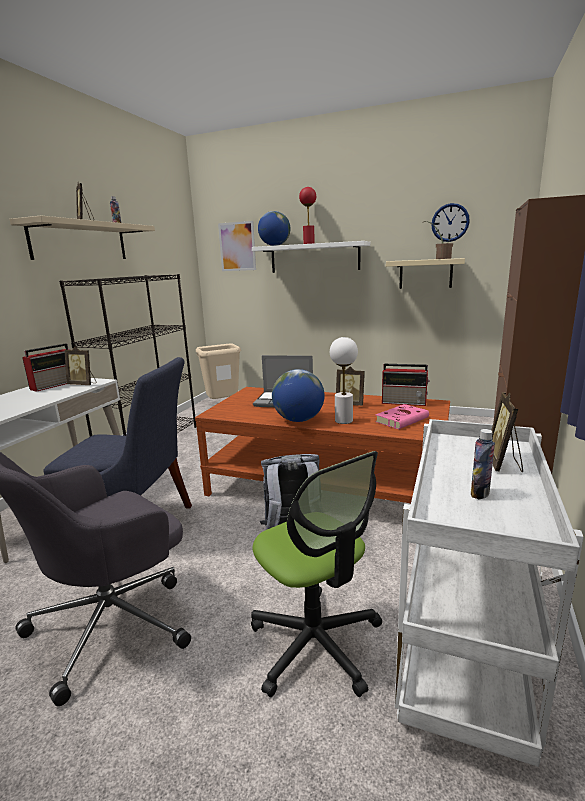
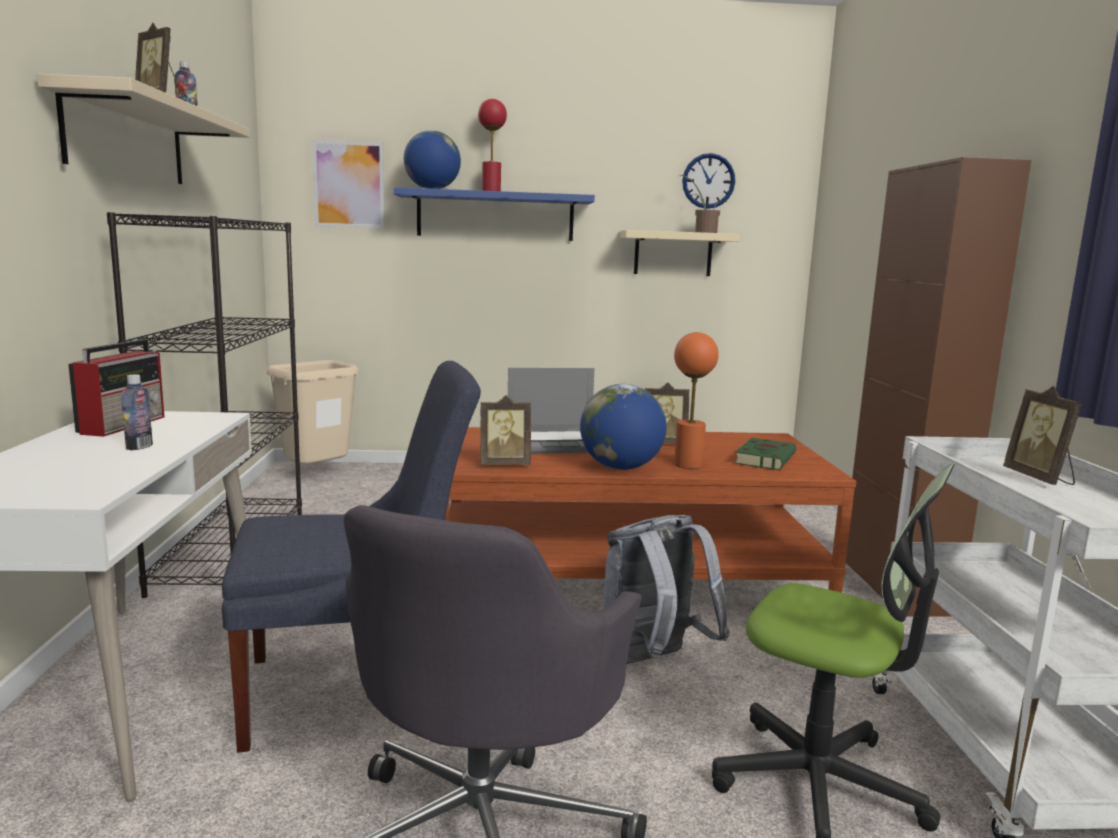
camera: 25 degrees left, 5 degrees down
(83, 384) = (193, 422): picture frame -> picture frame (504, 464)
(314, 258) = (495, 216): white shelf -> blue shelf
(343, 420) = (688, 464): white table lamp -> orange table lamp
(402, 419) = (765, 458): pink book -> green book
(405, 402) = (735, 438): radio -> none
(479, 493) = (1071, 507): bottle -> bottle (139, 447)

